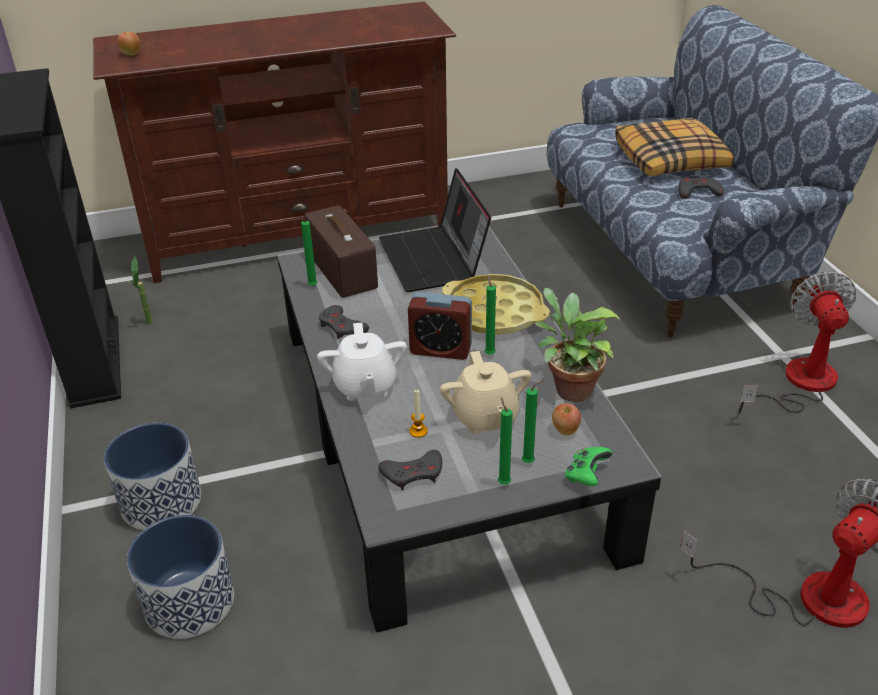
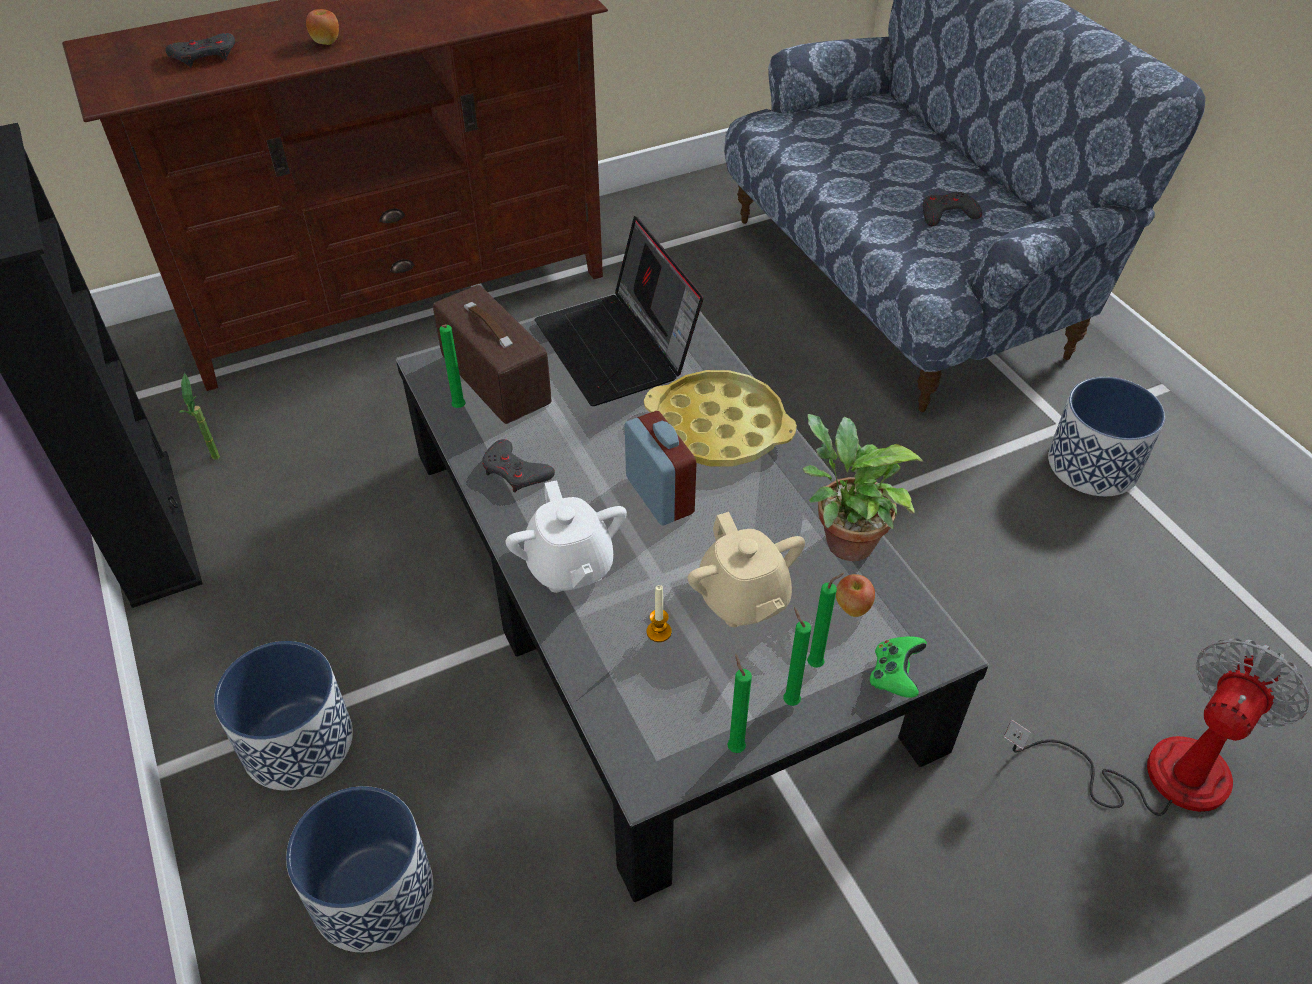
camera: 10 degrees left, 10 degrees up
(131, 54) = (132, 71): apple -> apple (326, 42)
(413, 473) = (667, 701): grey game controller -> grey game controller (205, 56)
(440, 349) = (659, 495): alarm clock -> alarm clock turned 120 degrees counterclockwise
(489, 353) = (726, 495): green candle -> green candle (734, 746)
(671, 160) = (902, 165): pillow -> none
(798, 384) = (1092, 466): fan -> planter

